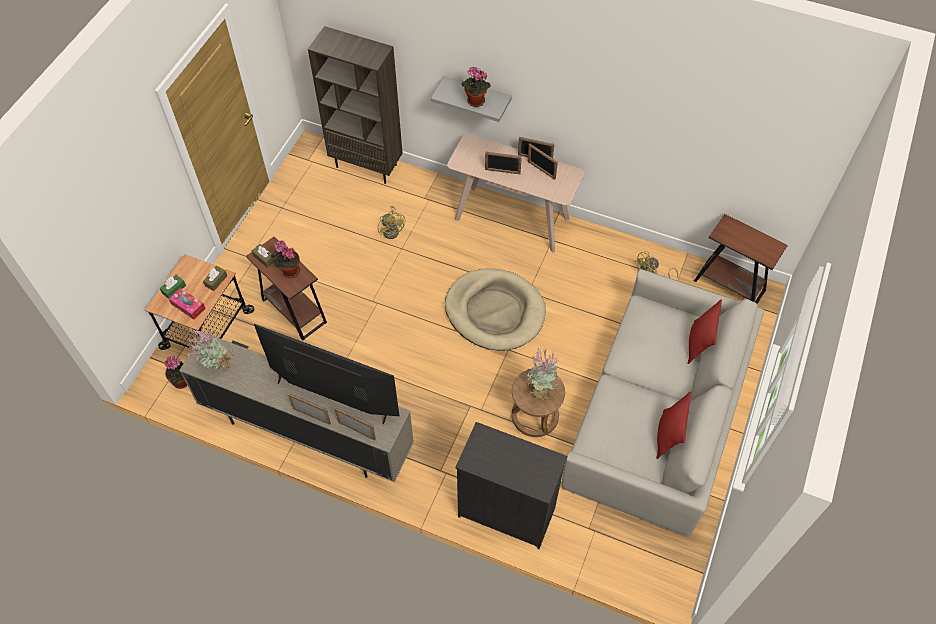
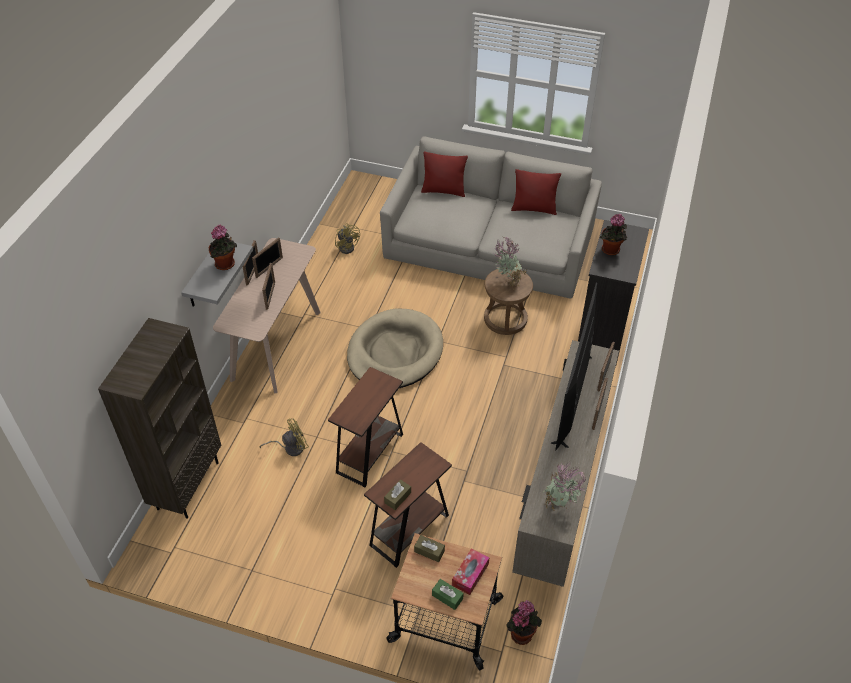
camera: 95 degrees left, 10 degrees down
(289, 271) = (414, 469): potted plant -> potted plant (611, 251)
(729, 286) = (354, 200): brown side table -> brown side table (370, 453)

